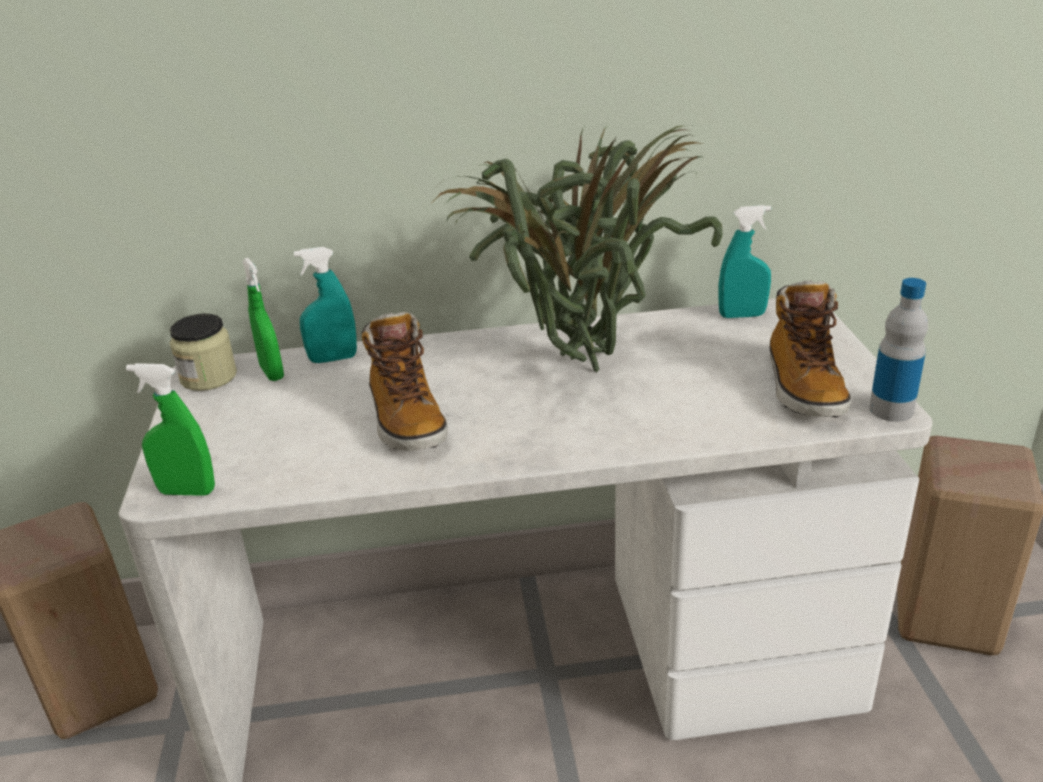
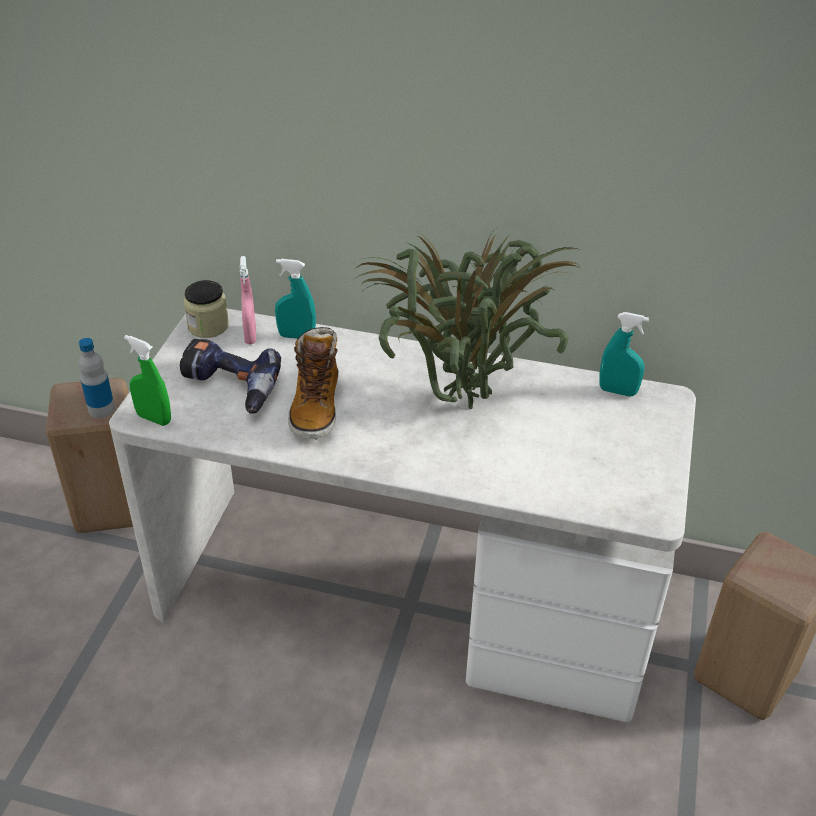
camera: 20 degrees right, 10 degrees up
(272, 373) = (250, 336): green spray bottle -> pink spray bottle
(277, 431) = (229, 389): none -> power drill
(803, 387) = (610, 473): boot -> none
(891, 410) = (658, 515): bottle -> bottle (101, 409)

